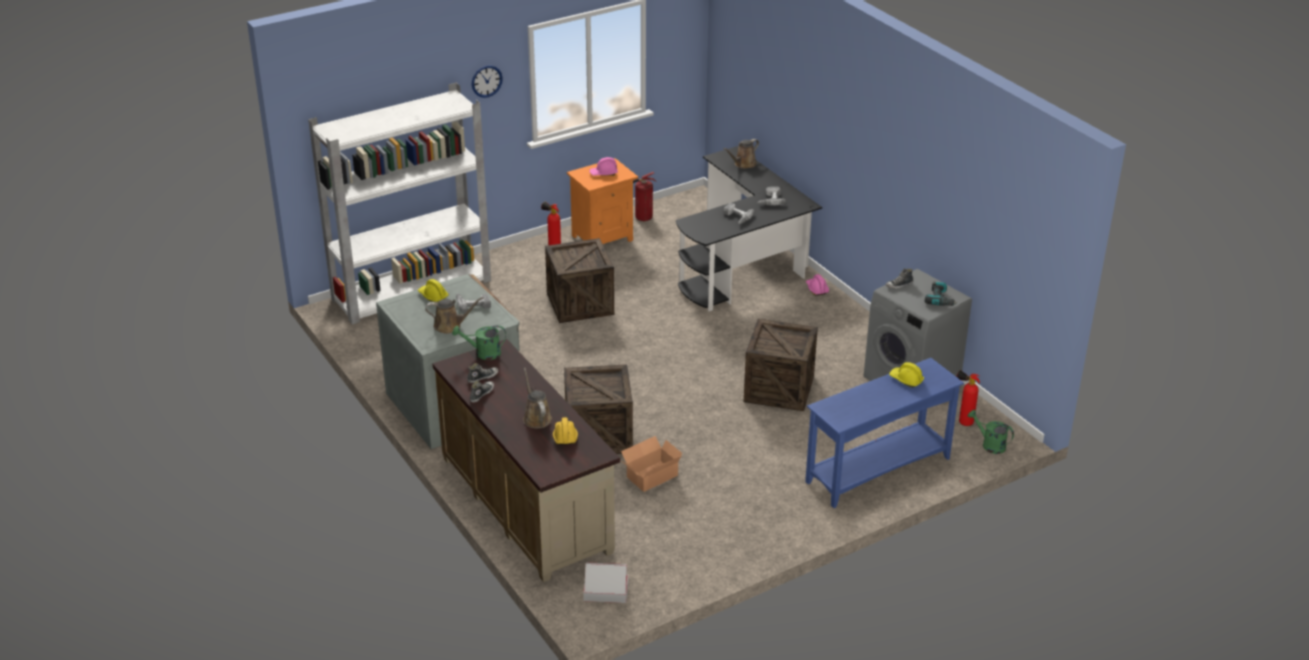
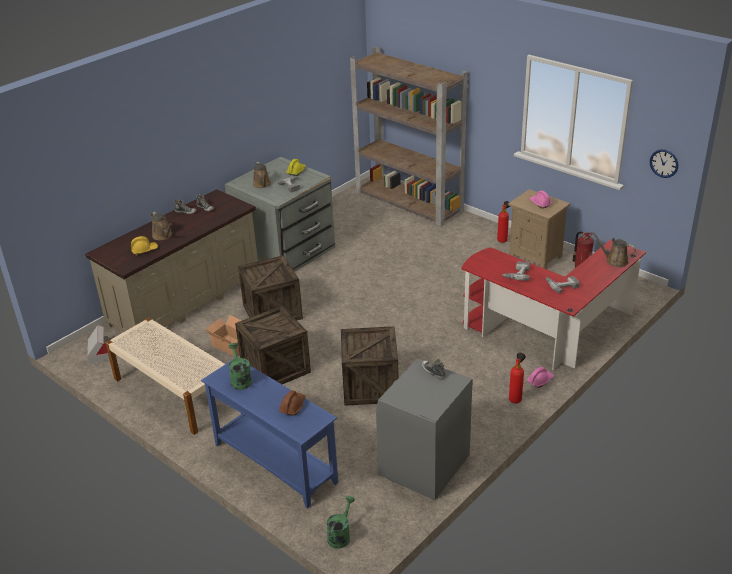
camera: 75 degrees right, 0 degrees up
(412, 290) = (409, 202): white bookcase -> brown bookcase
(483, 353) = (233, 202): green watering can -> green watering can (240, 379)
(486, 81) = (491, 83): wall clock -> wall clock (664, 163)
(536, 417) = (163, 236): brown watering can -> brown watering can turned 90 degrees clockwise
(580, 303) = (435, 268): crate -> crate (275, 368)
(603, 238) = (535, 257): orange nightstand -> beige nightstand
(724, 532) = (173, 392): none -> beige bench
(744, 265) = (549, 332): black desk -> red desk
(906, 379) = (292, 406): yellow hard hat -> brown hard hat
(940, 299) = (421, 401): power drill -> none
(962, 422) = (370, 510): fire extinguisher -> fire extinguisher (515, 398)

